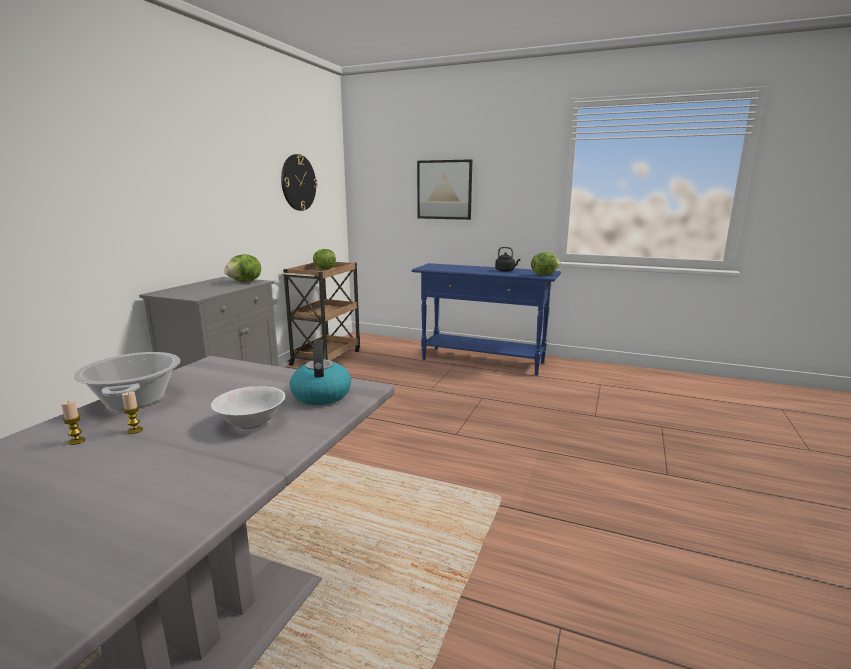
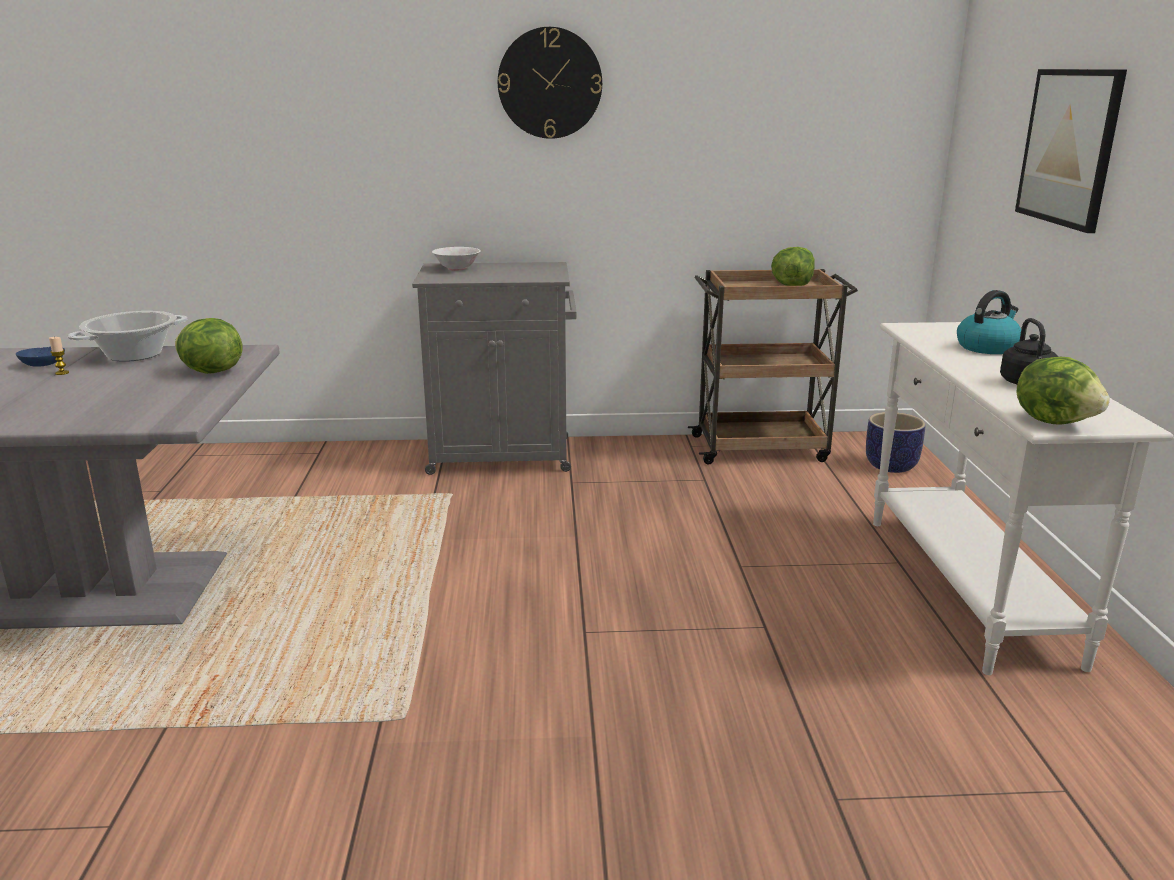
camera: 65 degrees right, 5 degrees up
(77, 441) = (42, 365): candle -> blue bowl
(245, 282) = (541, 275): lettuce -> lettuce (210, 372)
(251, 423) = (75, 400): white bowl -> white bowl (457, 268)
(298, 182) = (783, 116): wall clock -> wall clock (550, 83)
(321, 395) = (154, 408): kettle -> kettle (987, 347)
(379, 343) = (891, 466): none -> planter
(483, 361) = (966, 588): blue console table -> white console table

